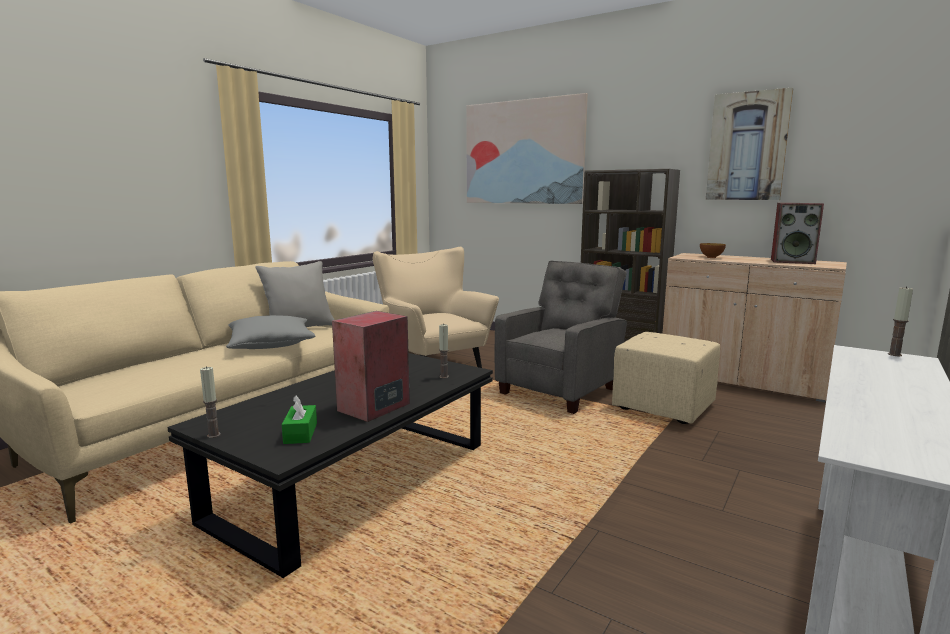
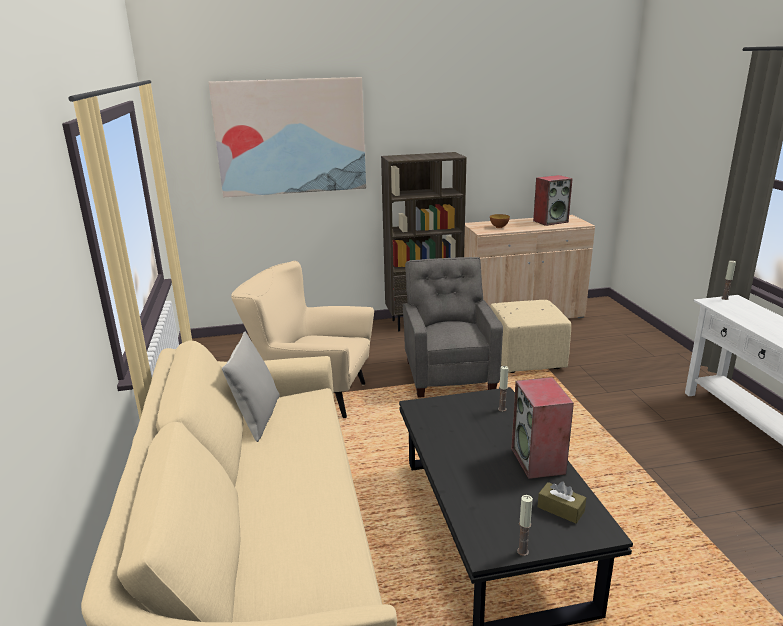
camera: 45 degrees left, 10 degrees up
(271, 345) = (302, 450): grey pillow -> none
(300, 433) = (560, 509): green tissue box -> brown tissue box
(747, 146) = (504, 130): picture -> none

